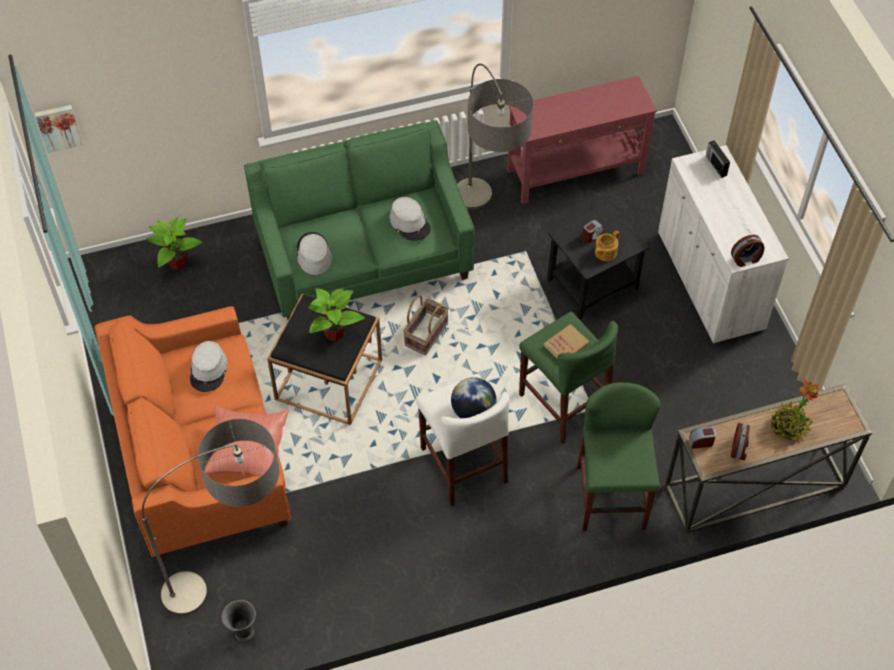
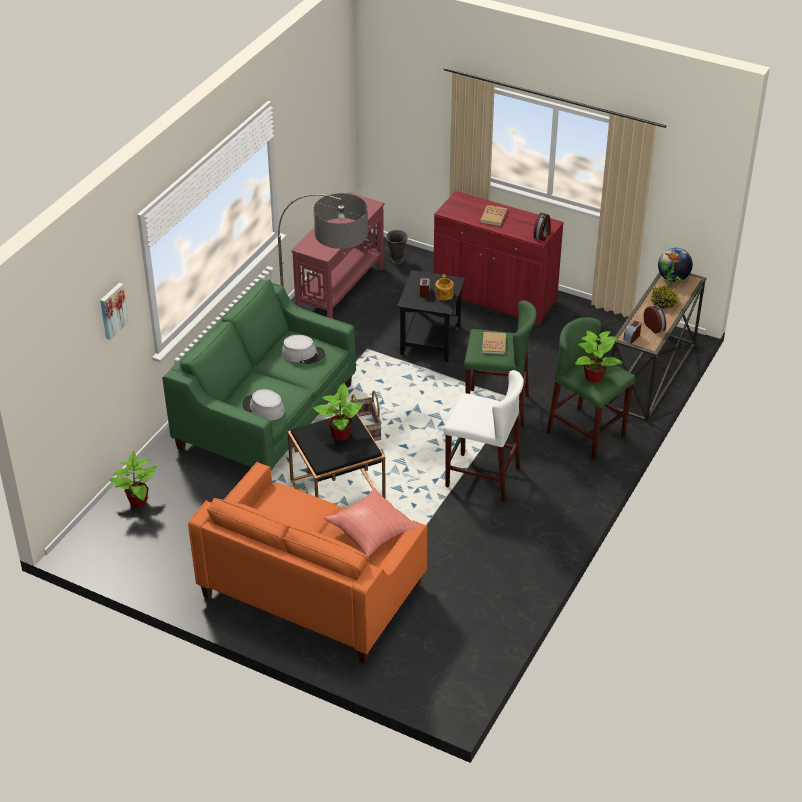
camera: 45 degrees left, 15 degrees down
(58, 127) = (41, 399): picture -> picture (112, 310)
(208, 370) = (284, 510): grey hat -> none
(238, 579) = (430, 633): floor lamp -> none
(243, 633) = (473, 657): grey vase -> grey vase (396, 261)
(473, 411) = (488, 409): globe -> globe (673, 278)
(613, 456) = (594, 377): none -> potted plant
(710, 281) = (494, 296): white cabinet -> red cabinet
(715, 165) = (463, 203): radio -> none
(724, 202) = (493, 217): none -> book

